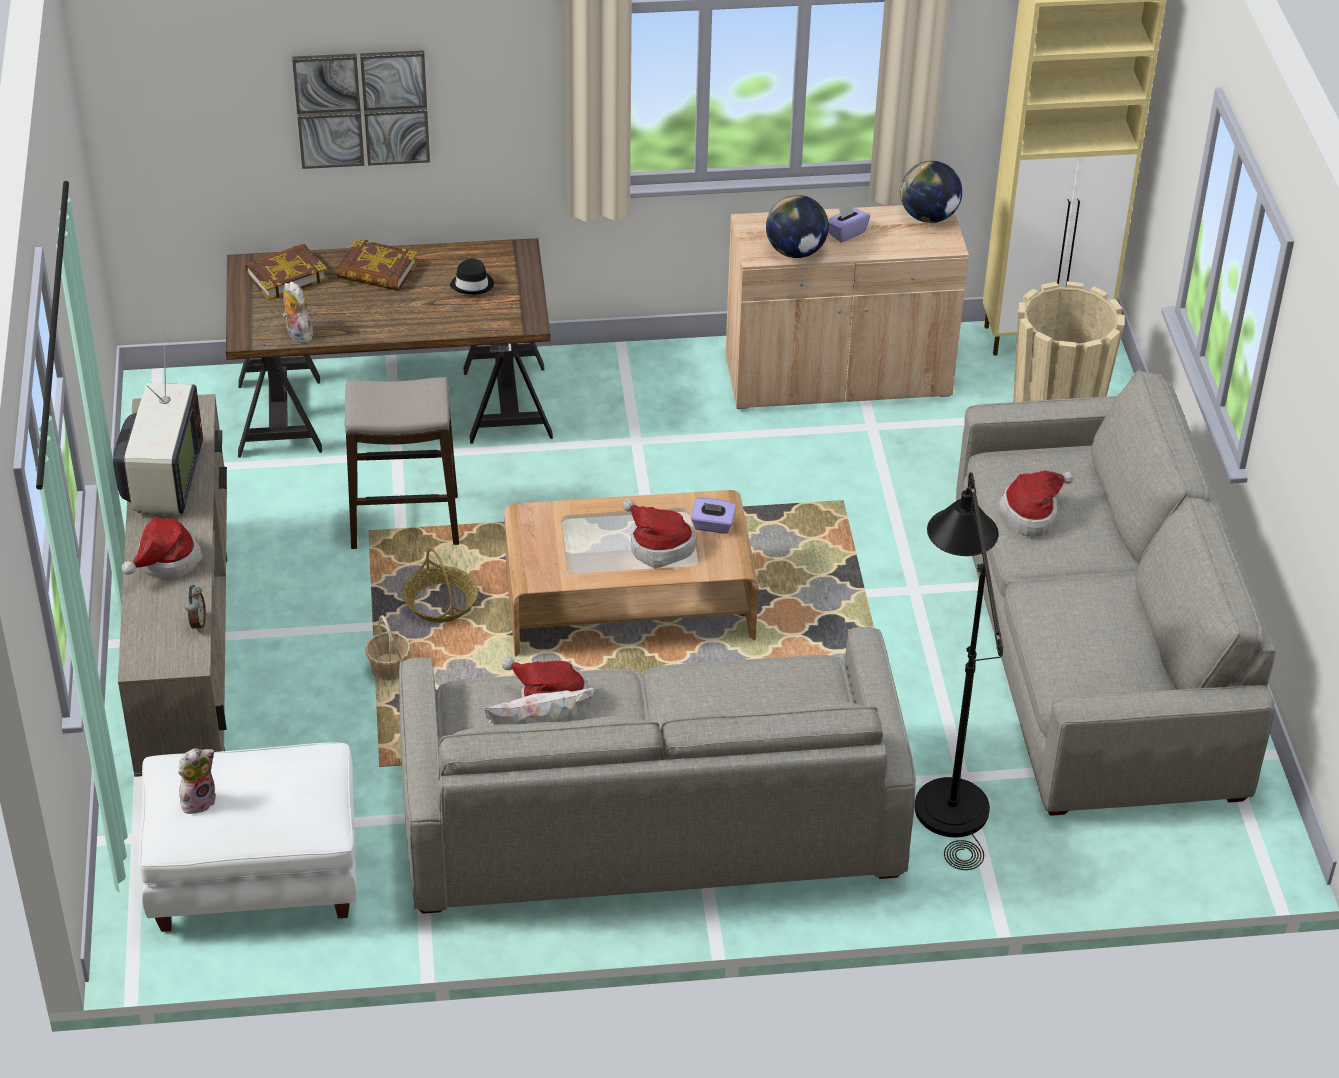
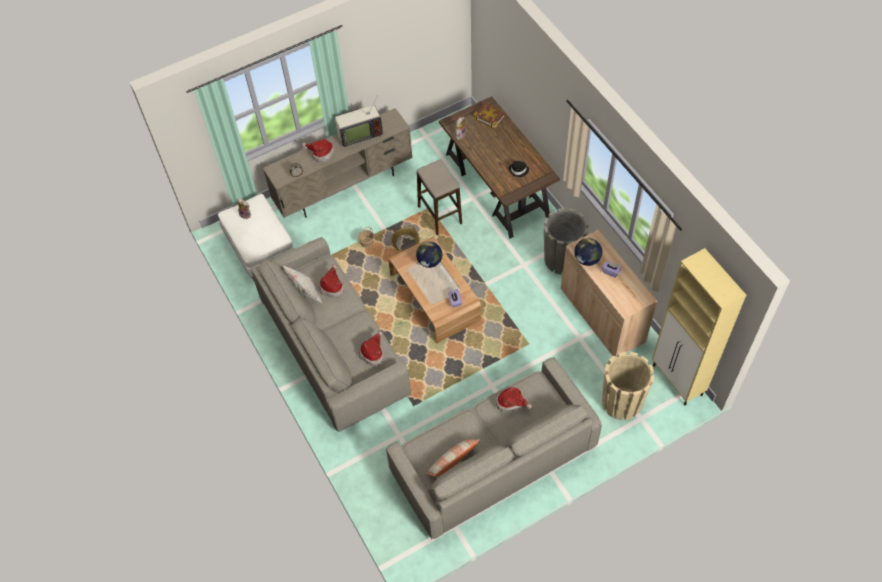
camera: 70 degrees right, 15 degrees up
(362, 108) = (528, 86): picture -> none
(377, 271) = (508, 140): book -> none
(658, 546) = (434, 289): hat -> hat (373, 353)
(662, 383) = (562, 259): none -> grey planter
(928, 217) = (641, 296): globe -> globe (429, 261)
(947, 792) = (389, 433): black floor lamp -> none
(1132, 646) = (452, 462): none -> pillow

